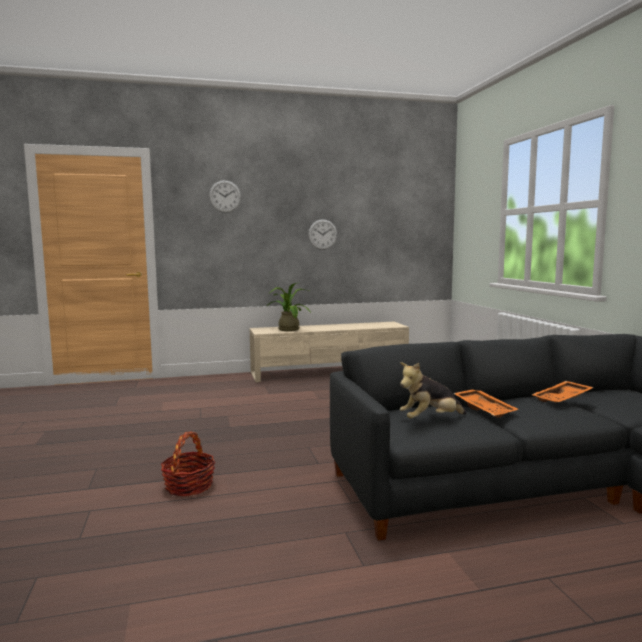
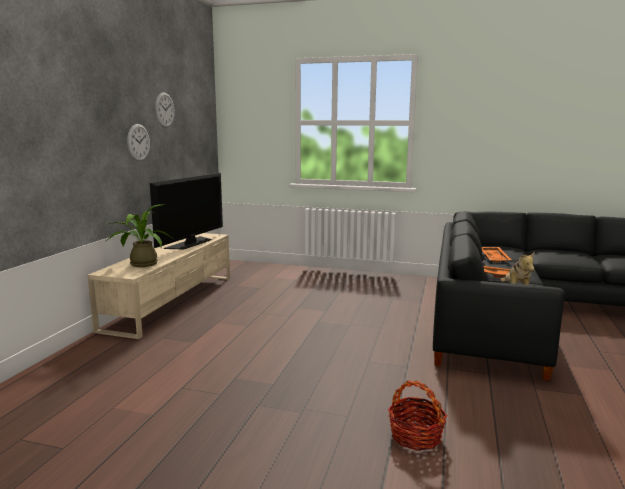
camera: 60 degrees left, 5 degrees up
(225, 196) = (42, 89): wall clock -> wall clock (164, 110)
(360, 326) = (190, 243): none -> television

